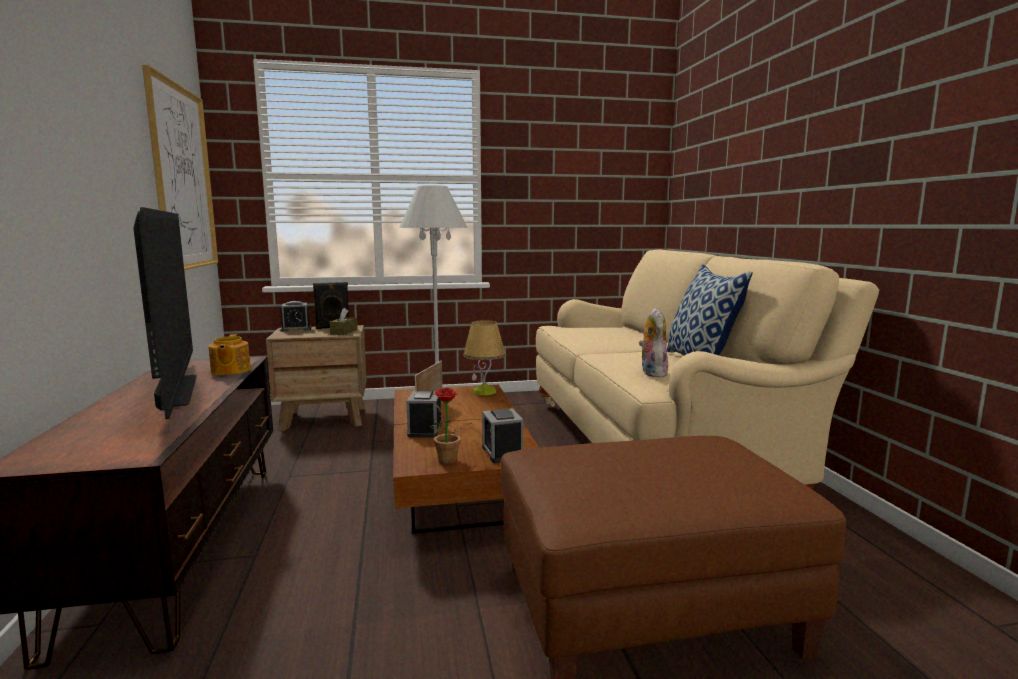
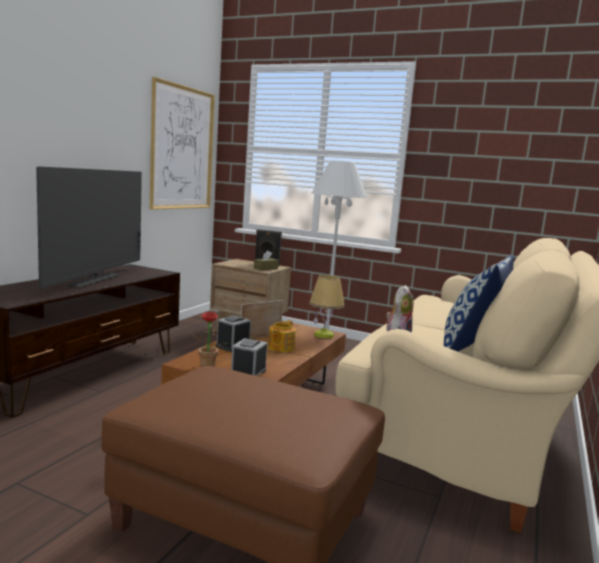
camera: 35 degrees right, 0 degrees up
(230, 370) = (142, 276): teapot -> teapot (280, 348)
(296, 329) = (243, 261): alarm clock -> none

